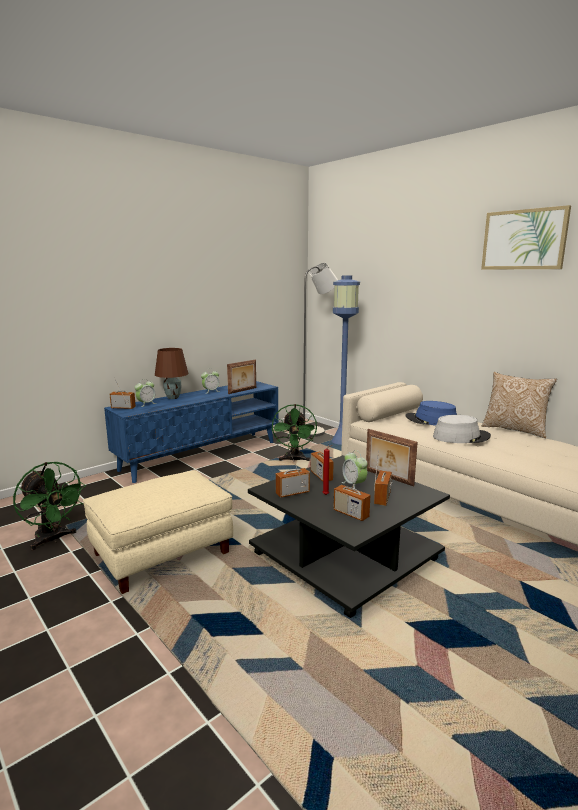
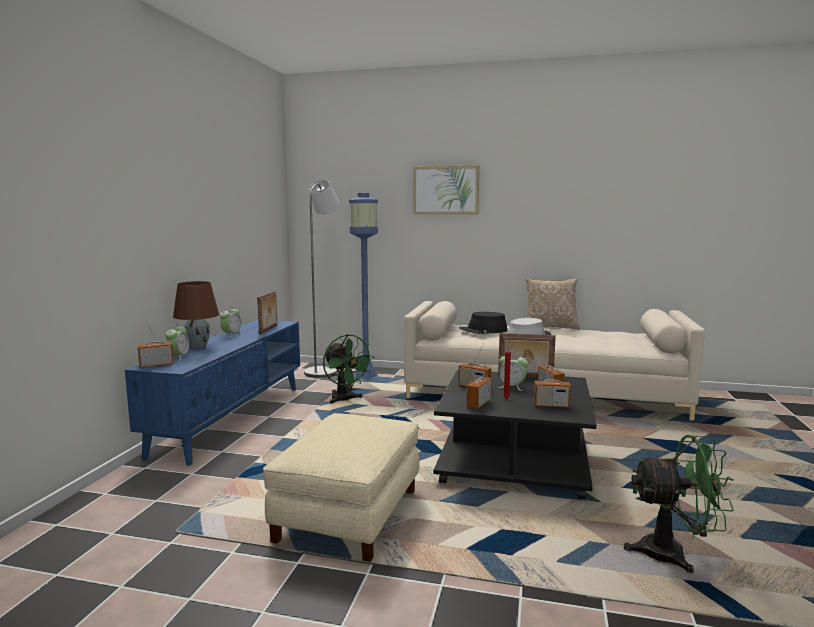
camera: 35 degrees left, 5 degrees down
(53, 540) = (184, 551): green fan -> green fan (674, 554)
(431, 420) = (483, 330): blue hat -> black hat
(524, 239) = (538, 161): picture -> picture (446, 190)

